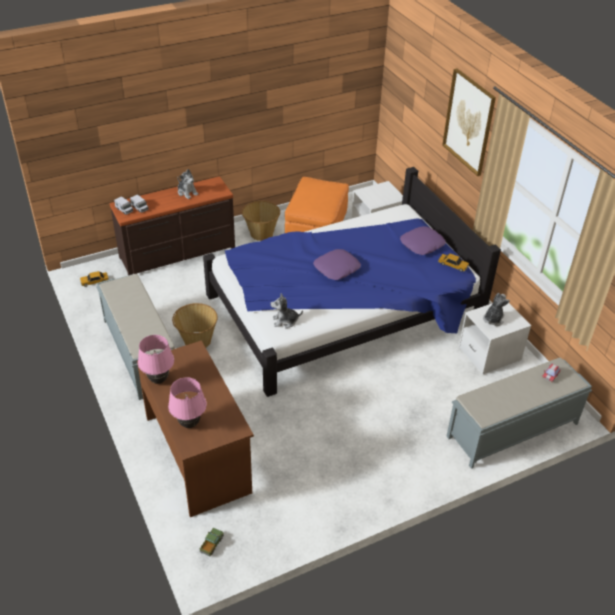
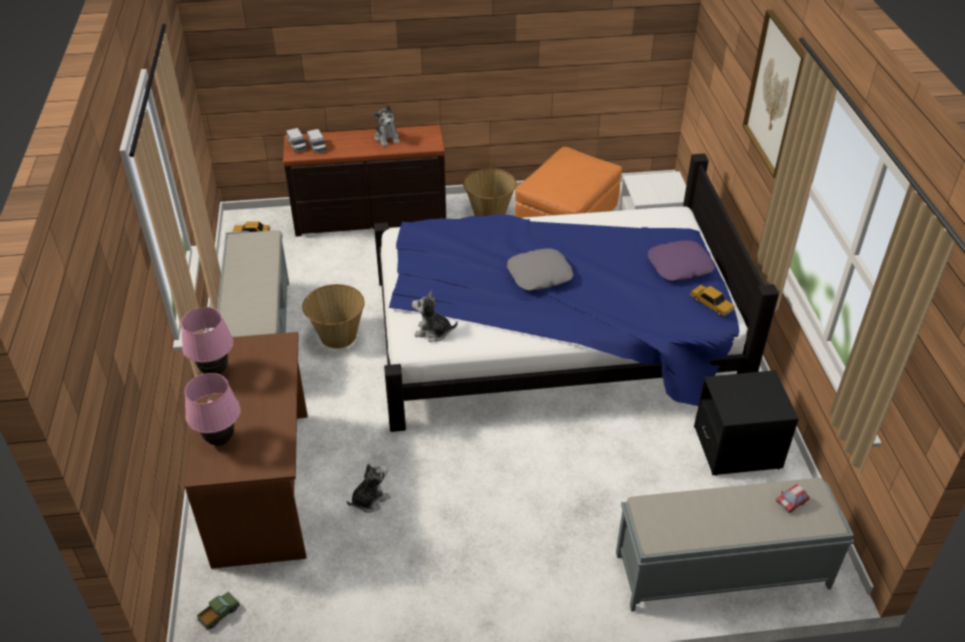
camera: 20 degrees right, 0 degrees up
(337, 268) = (539, 275): purple pillow -> grey pillow
(489, 354) = (737, 447): white nightstand -> black nightstand
(493, 319) = (742, 396): plush toy -> plush toy (370, 500)

